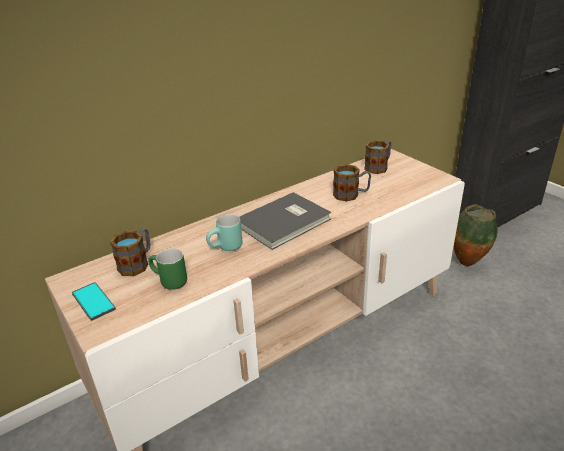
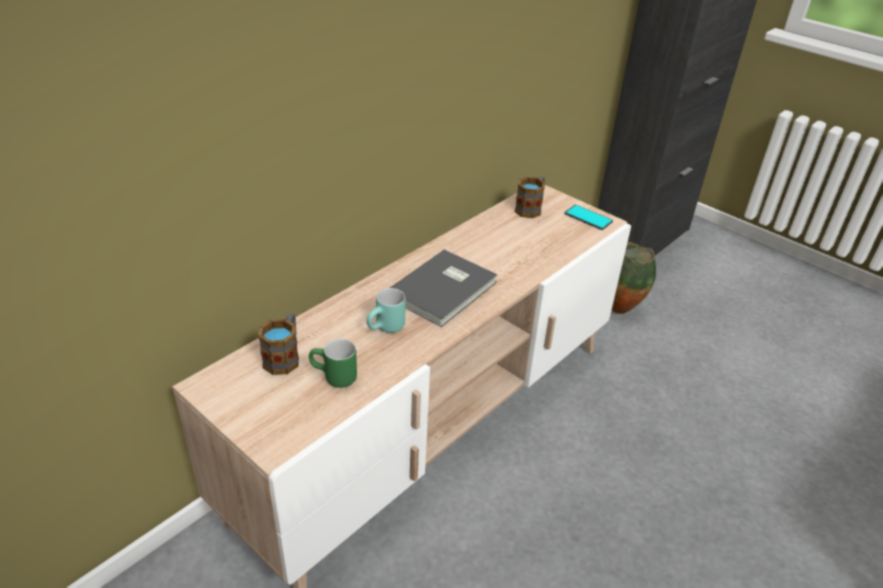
camera: 15 degrees left, 5 degrees up
(93, 301) = (251, 411): phone -> phone (588, 218)
(351, 195) = (510, 248): mug -> none

